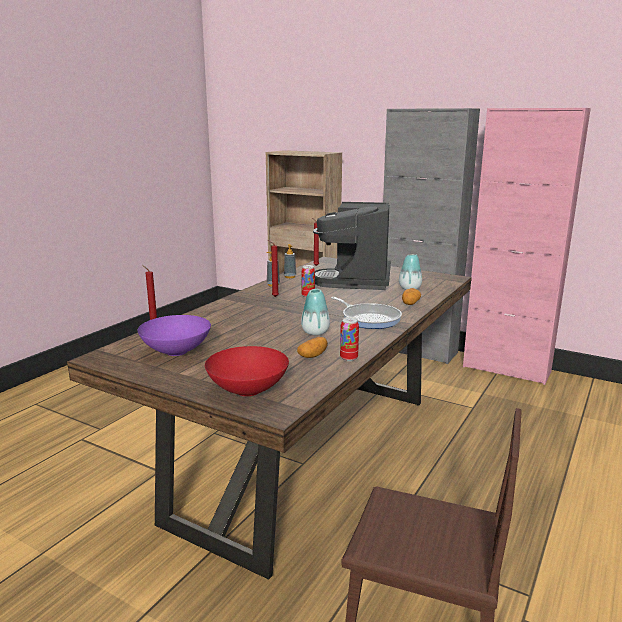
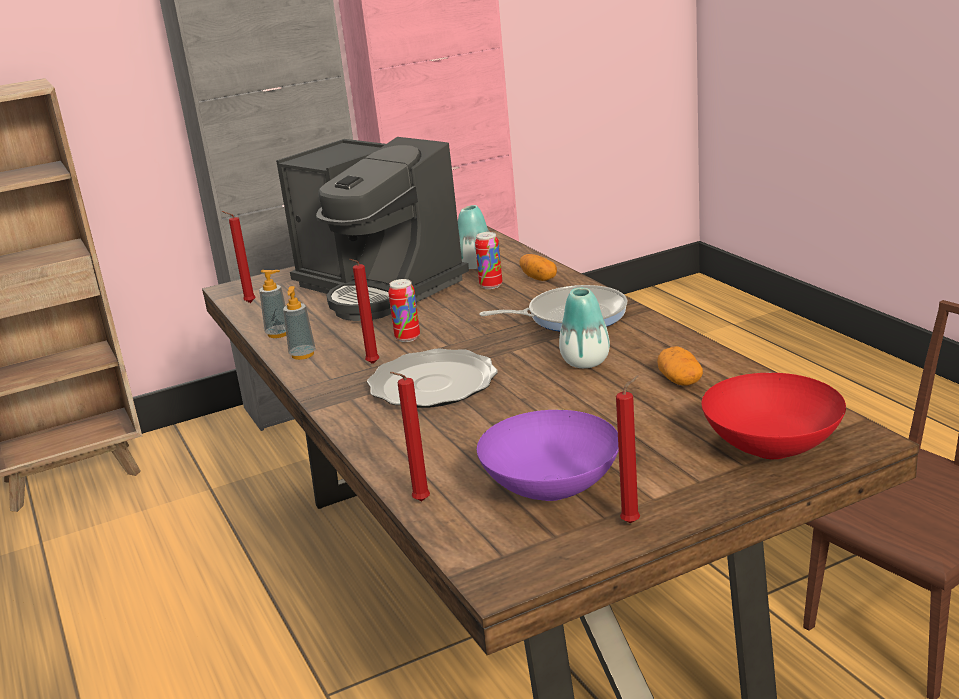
camera: 55 degrees left, 5 degrees up
(153, 373) = (633, 522): none -> red candle
(263, 310) = (432, 384): none -> plate
(349, 358) = (711, 359): can -> can (491, 286)

